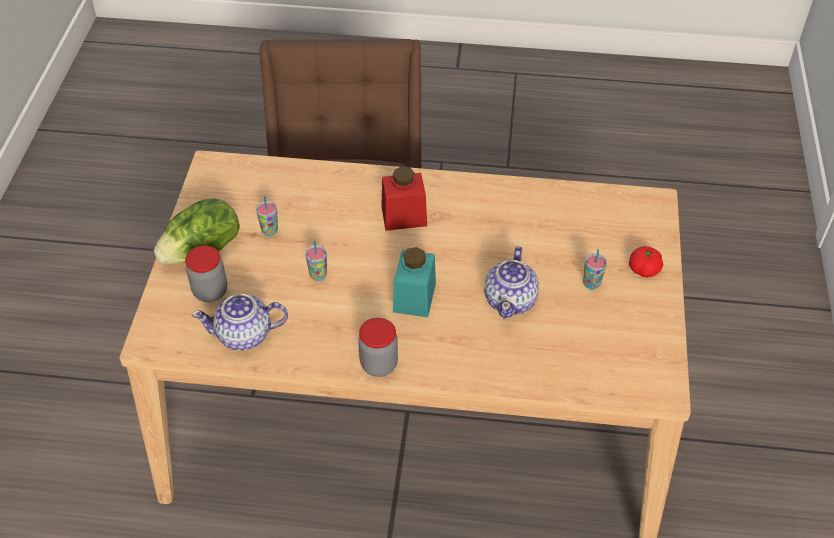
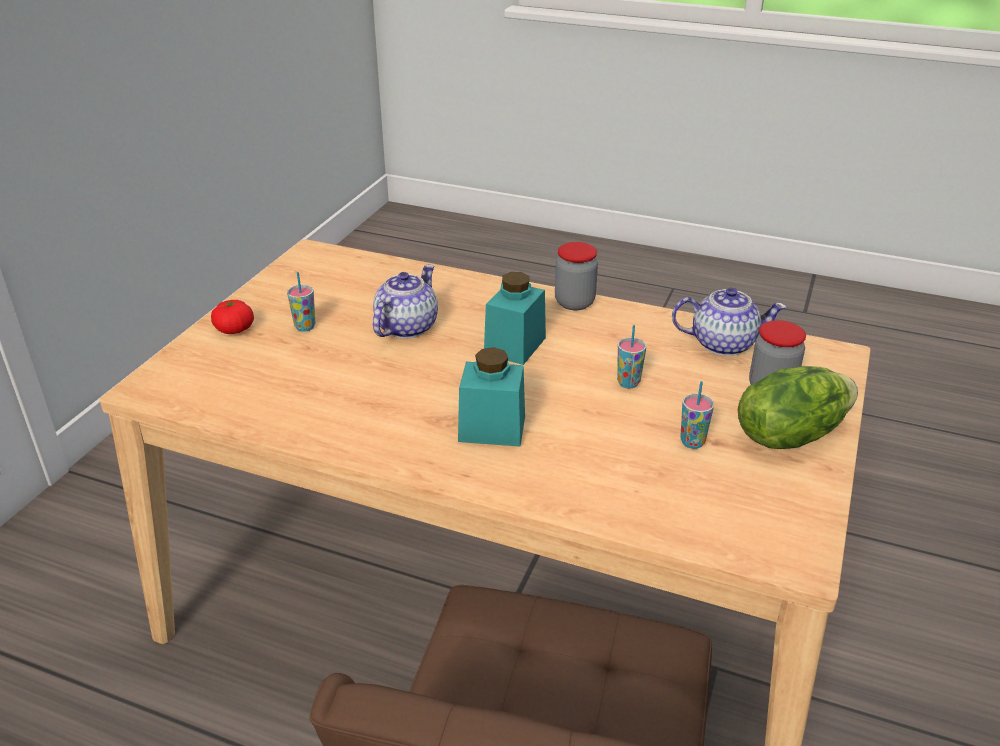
camera: 165 degrees left, 15 degrees down
(404, 216) = (492, 429): red jar -> turquoise jar

